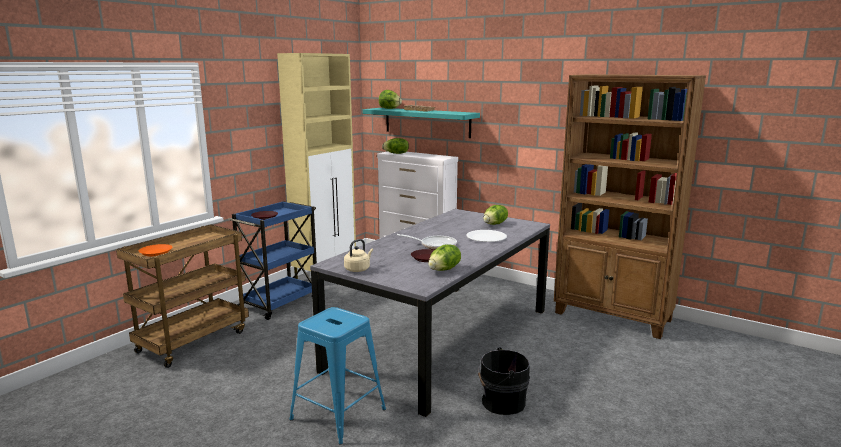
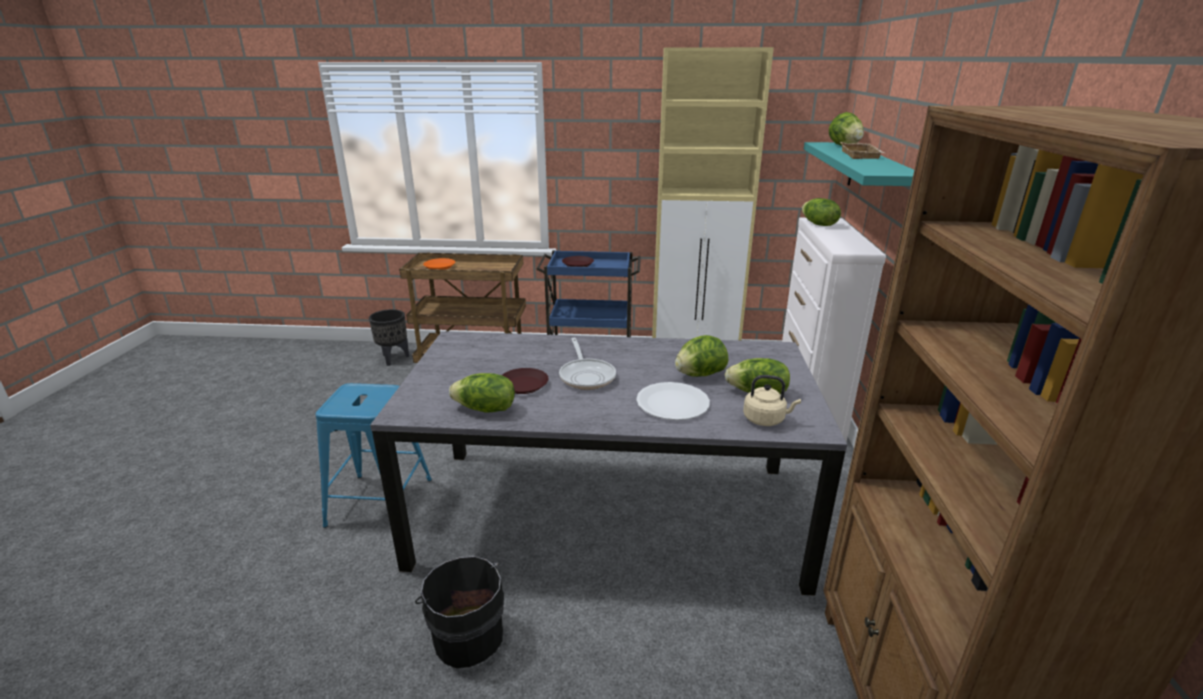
camera: 60 degrees right, 10 degrees up
(103, 375) = (393, 358): none -> black planter
(358, 269) = (446, 357): beige kettle -> beige kettle (766, 419)
(465, 228) = (699, 375): none -> lettuce

